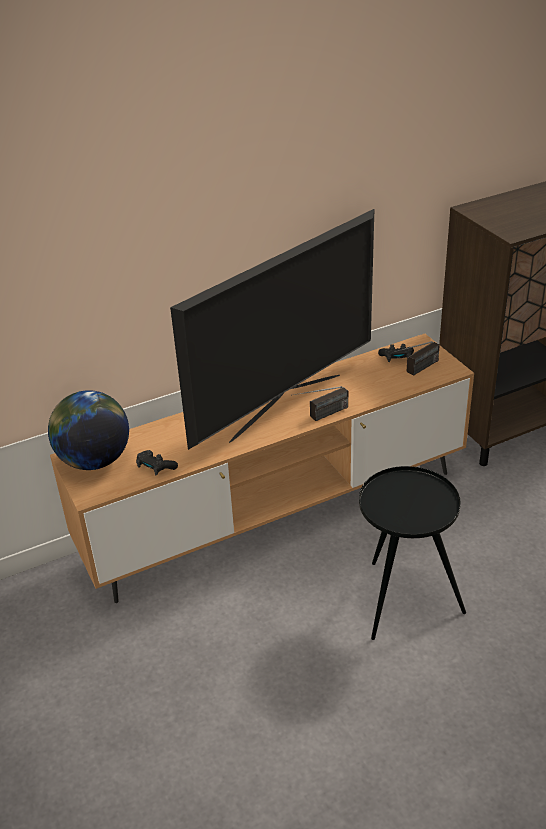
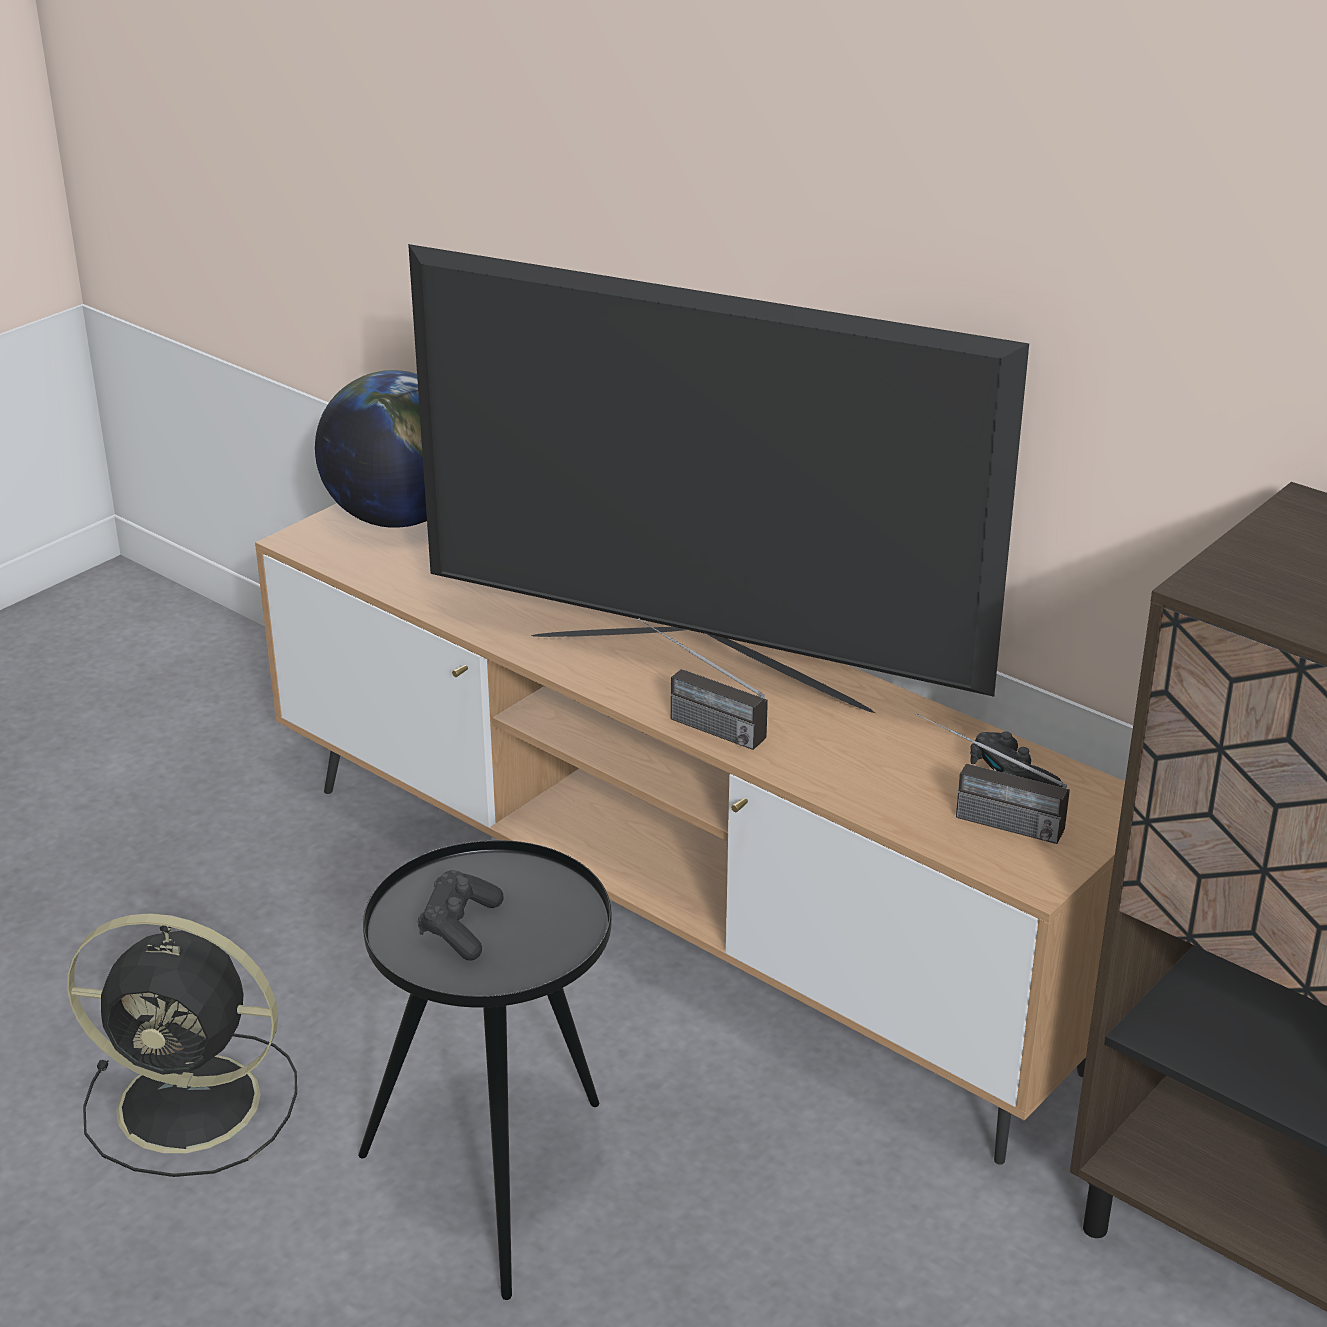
camera: 65 degrees right, 5 degrees down
(155, 468) = (409, 580): black game controller -> black game controller (460, 928)
(315, 690) = (195, 1104): none -> black fan

